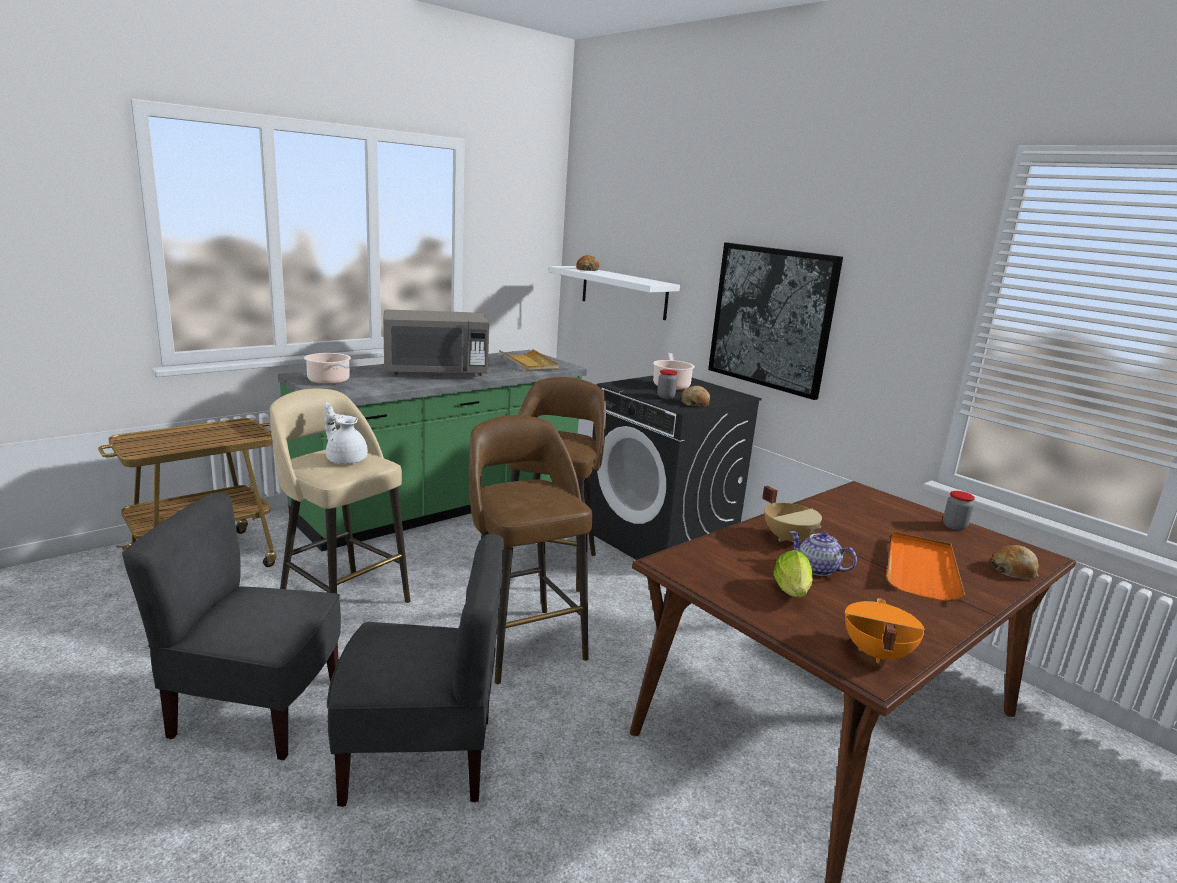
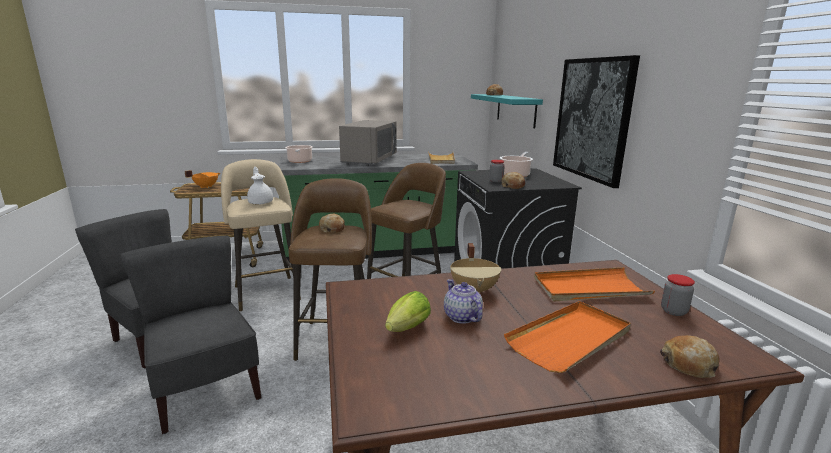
camera: 30 degrees right, 0 degrees up
(420, 758) = (206, 390): grey chair -> grey chair turned 150 degrees counterclockwise
(435, 372) = (370, 161): grey microwave -> grey microwave turned 90 degrees counterclockwise
(523, 488) = (332, 229): none -> bread
(623, 292) = (515, 110): white shelf -> turquoise shelf
(873, 517) = (589, 288): none -> orange tray
(875, 653) = (399, 395): orange cooking pot -> orange cooking pot (206, 187)

